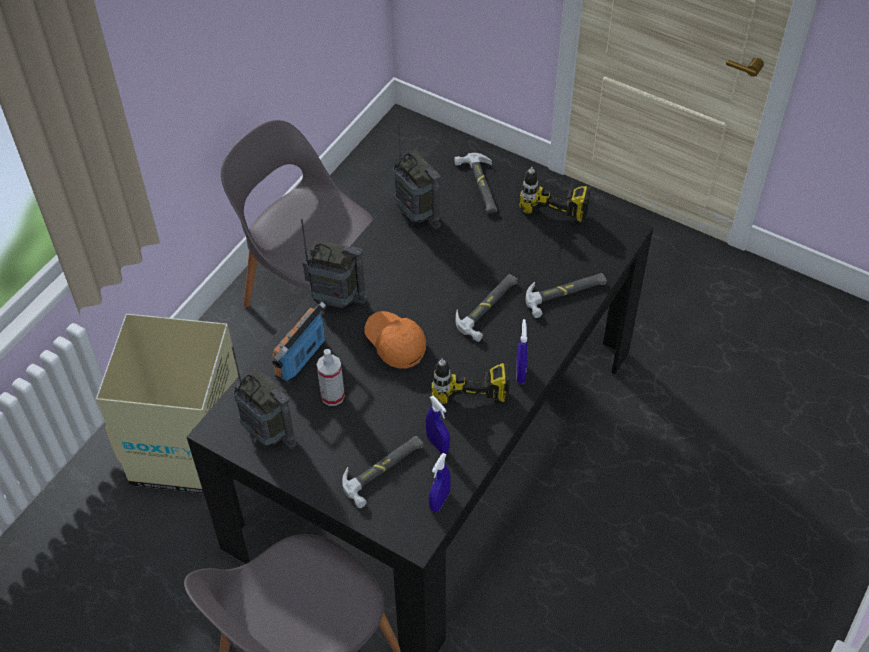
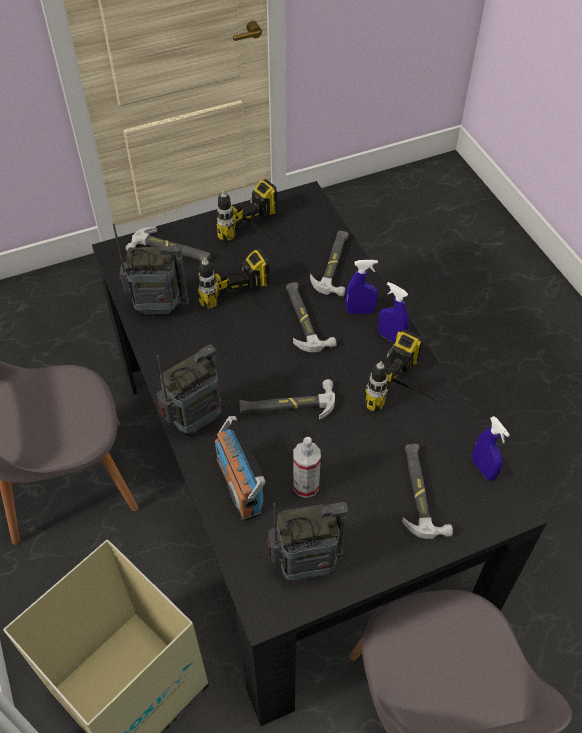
camera: 55 degrees left, 0 degrees up
(395, 344) = (287, 405): orange cap -> hammer
(437, 444) = (421, 436): blue spray bottle -> blue spray bottle (360, 311)
(462, 265) = (244, 311): none -> power drill

